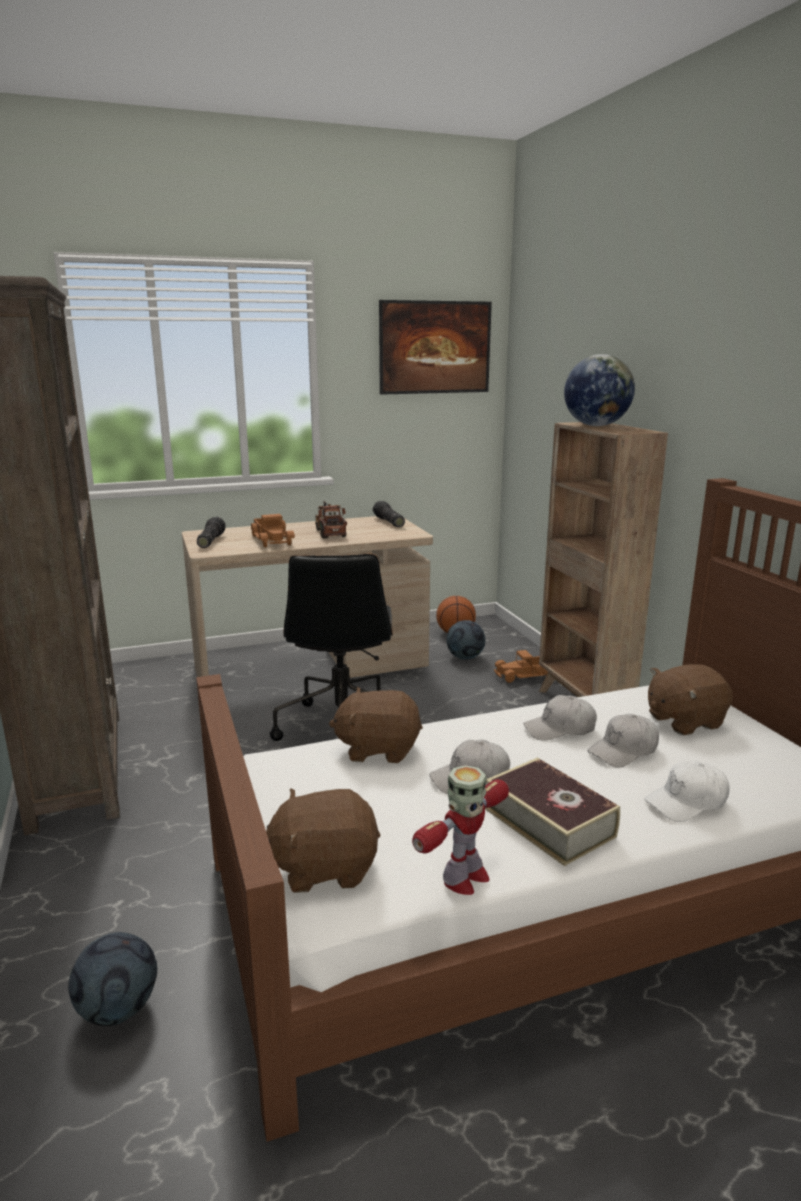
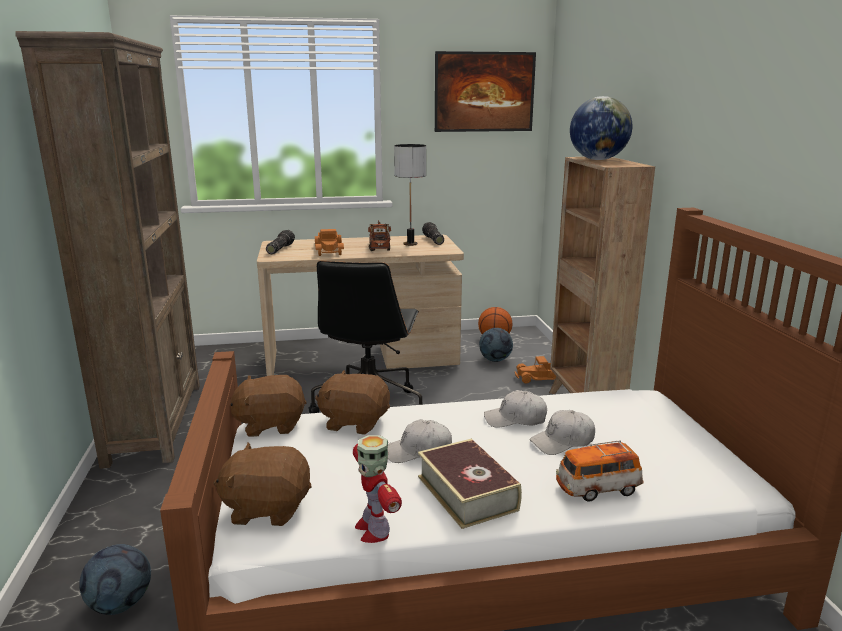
camera: 10 degrees right, 0 degrees up
(365, 528) = (410, 244): none -> table lamp
(464, 878) = (373, 529): toy robot -> toy robot turned 105 degrees clockwise
(684, 721) = (630, 422): brown plush toy -> brown plush toy (270, 424)
(687, 802) = (597, 489): white cap -> toy car

